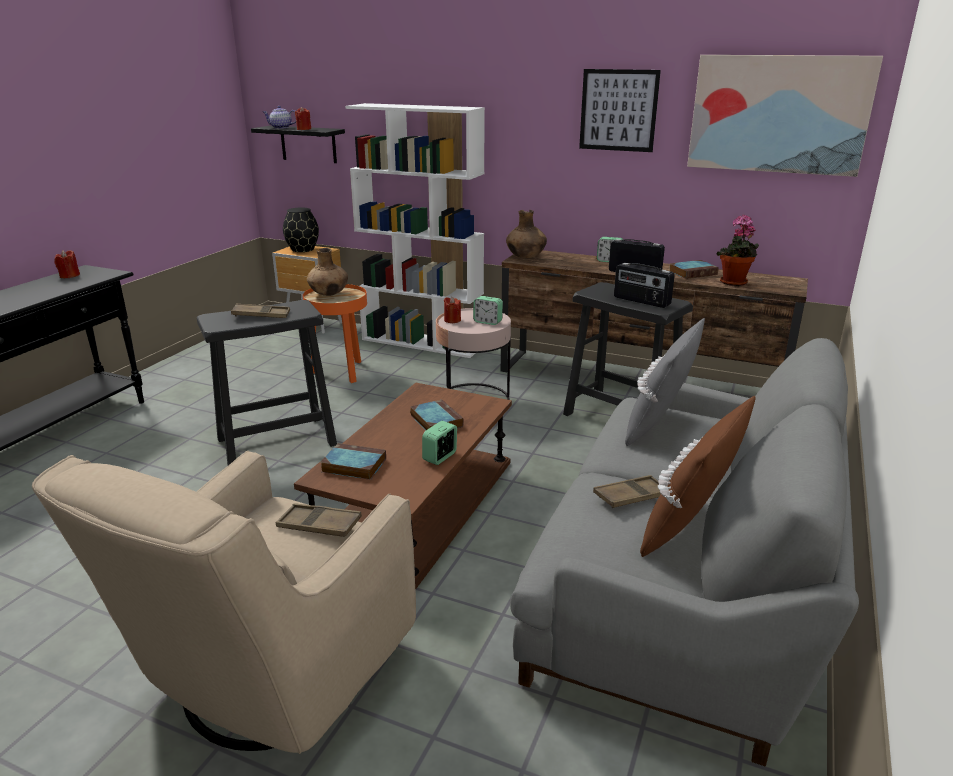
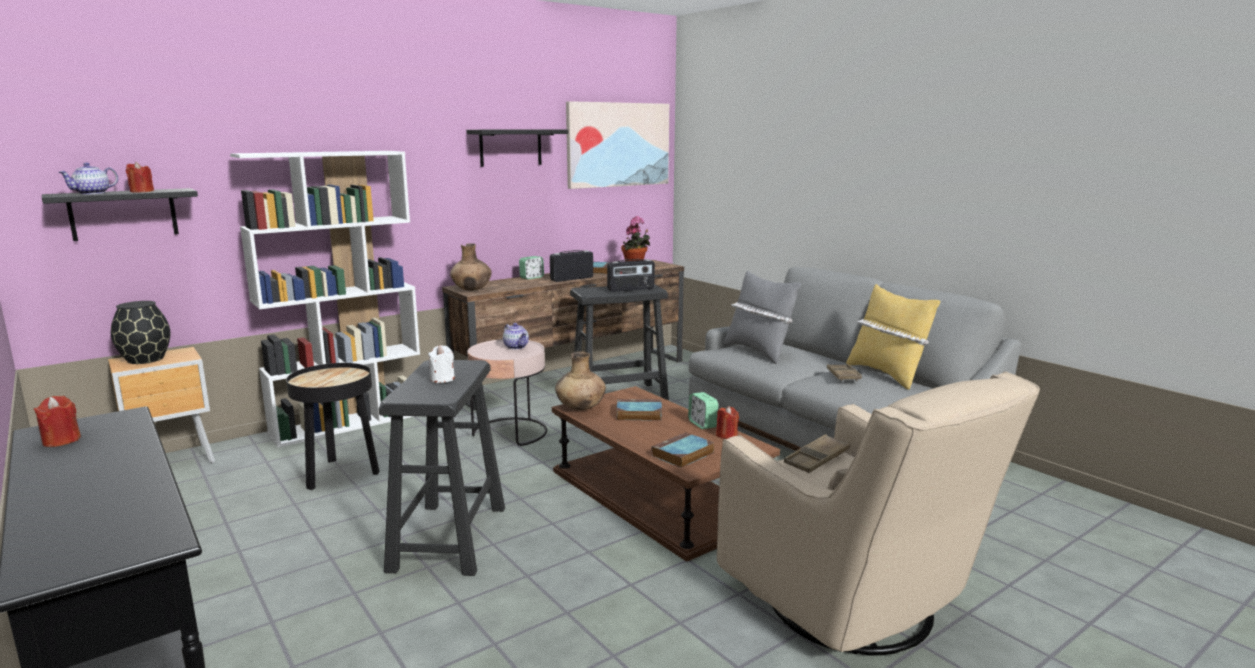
camera: 60 degrees left, 10 degrees down
(261, 315) = (442, 379): brown tray -> white candle
(329, 294) = (316, 380): brown vase -> brown vase (580, 408)
(341, 372) = (340, 473): orange side table -> black side table
(452, 320) = (490, 355): red candle -> red candle (726, 435)
(487, 322) = (516, 347): alarm clock -> teapot
(618, 110) = (510, 147): picture -> black shelf
(690, 529) = (887, 374): brown pillow -> yellow pillow

